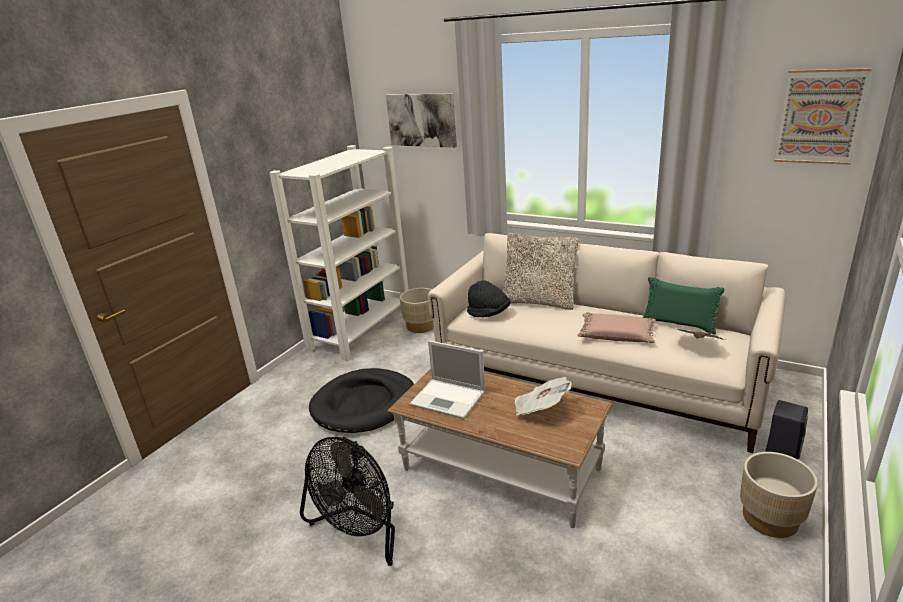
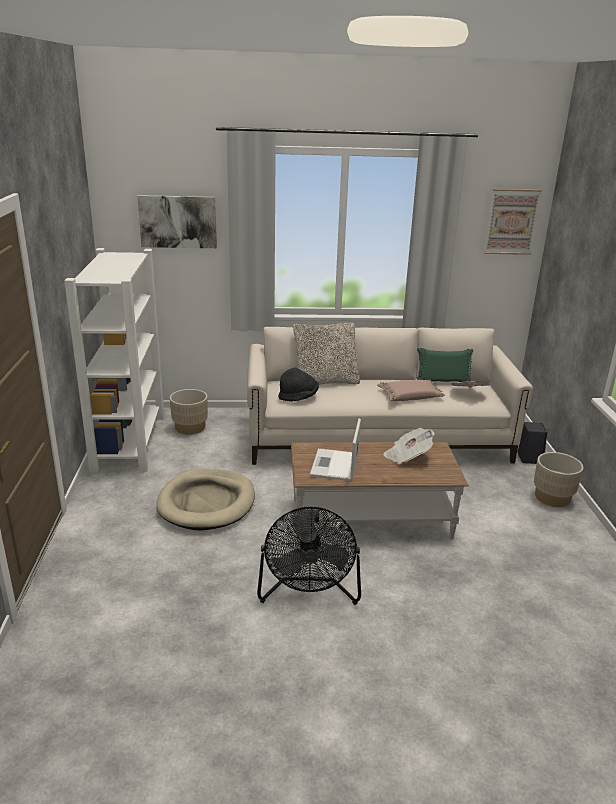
camera: 35 degrees left, 0 degrees up
(364, 404) = (207, 503): black dog bed -> beige dog bed
(449, 399) = (335, 466): laptop -> laptop turned 105 degrees clockwise

